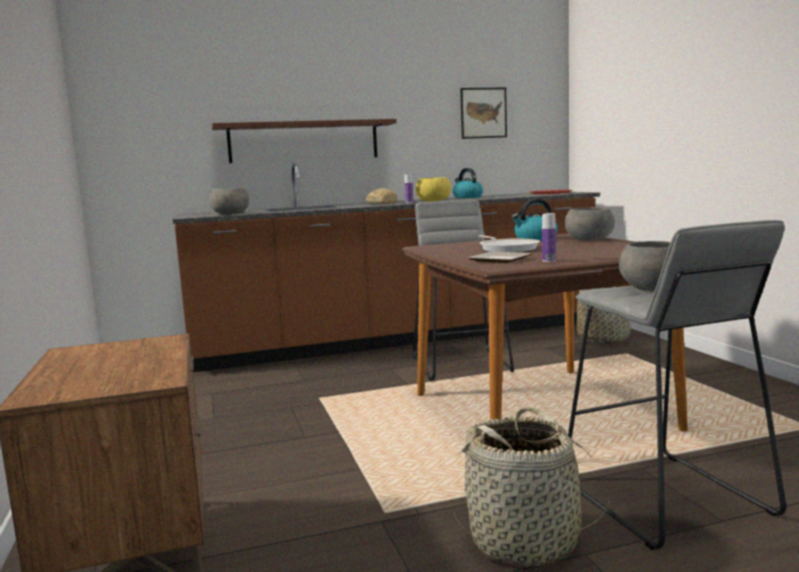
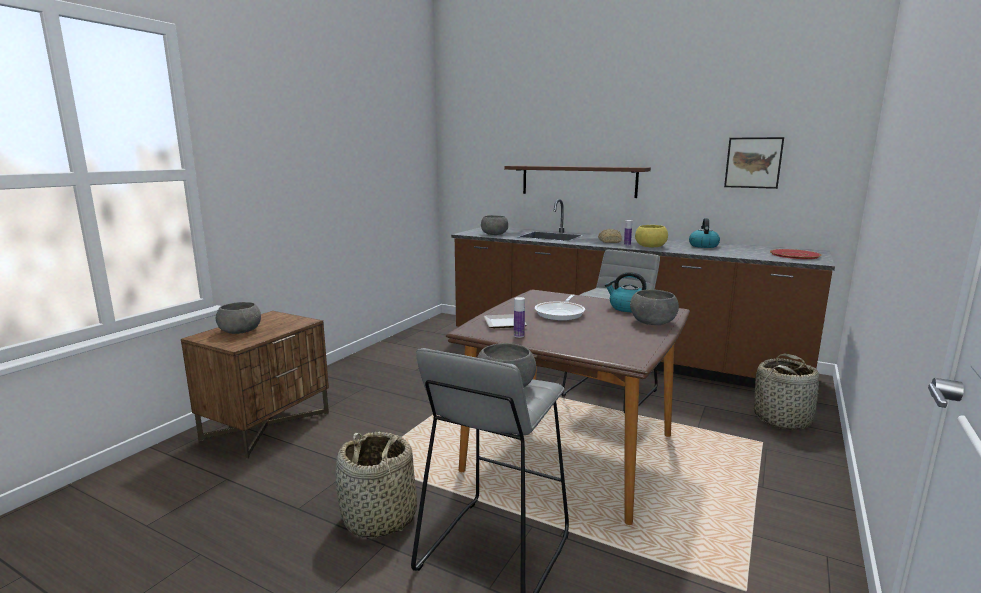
camera: 45 degrees right, 5 degrees up
(92, 372) = (241, 331): none -> grey bowl

